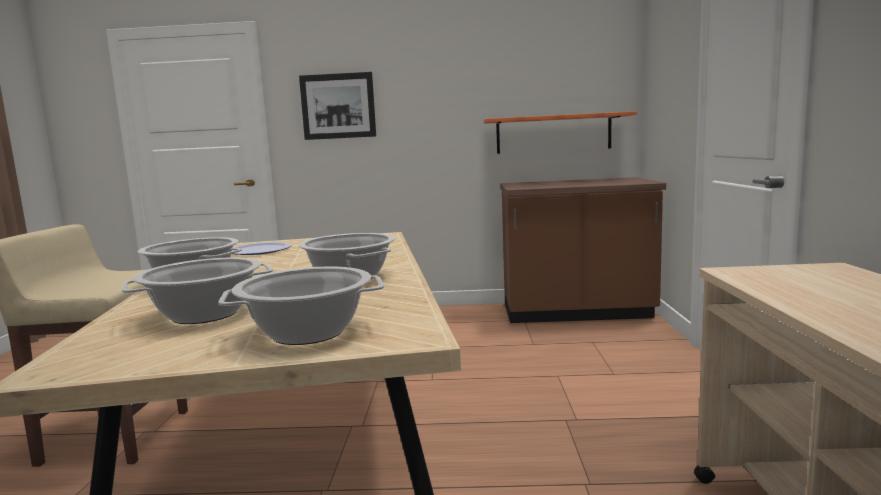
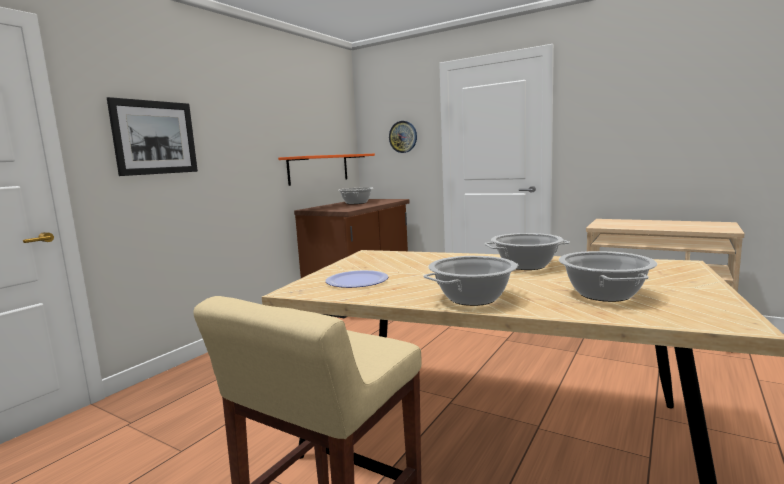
camera: 60 degrees left, 0 degrees up
(308, 332) = (666, 276): cooking pot -> cooking pot (356, 203)
(671, 84) = (403, 137): none -> wall clock

